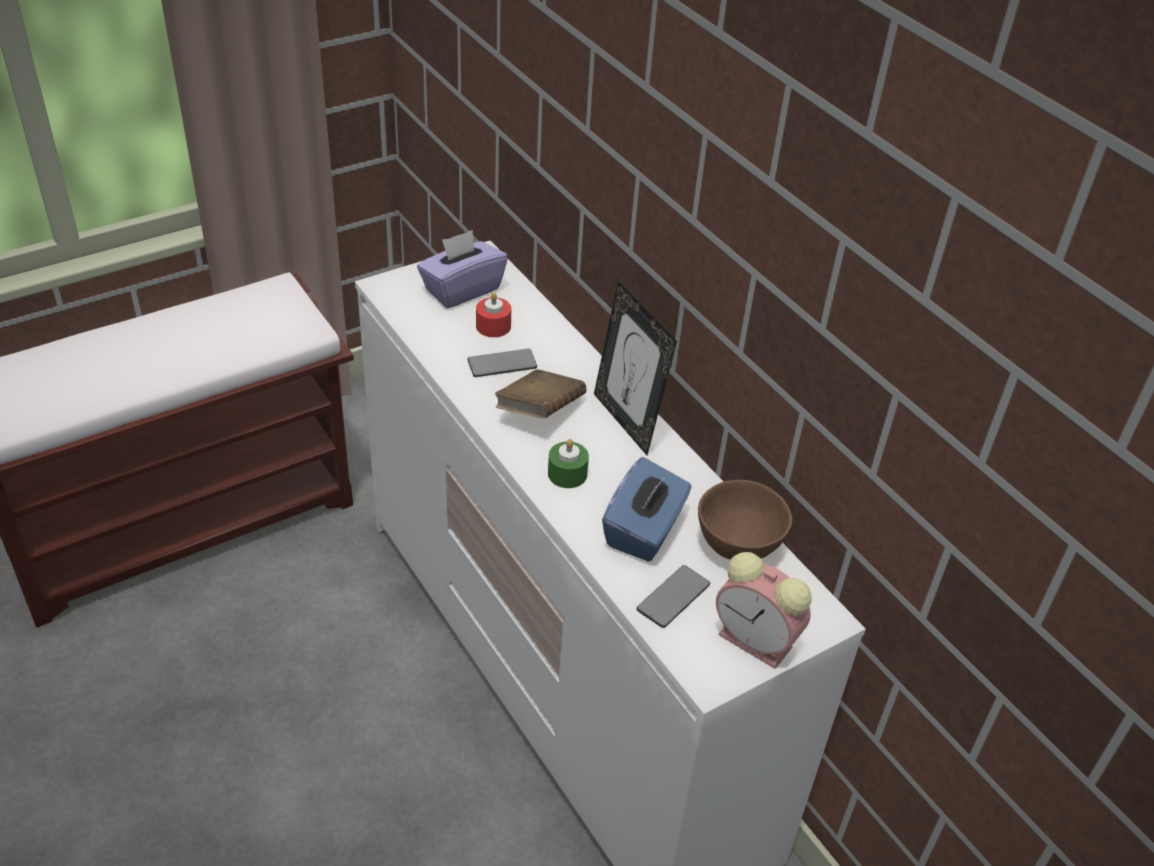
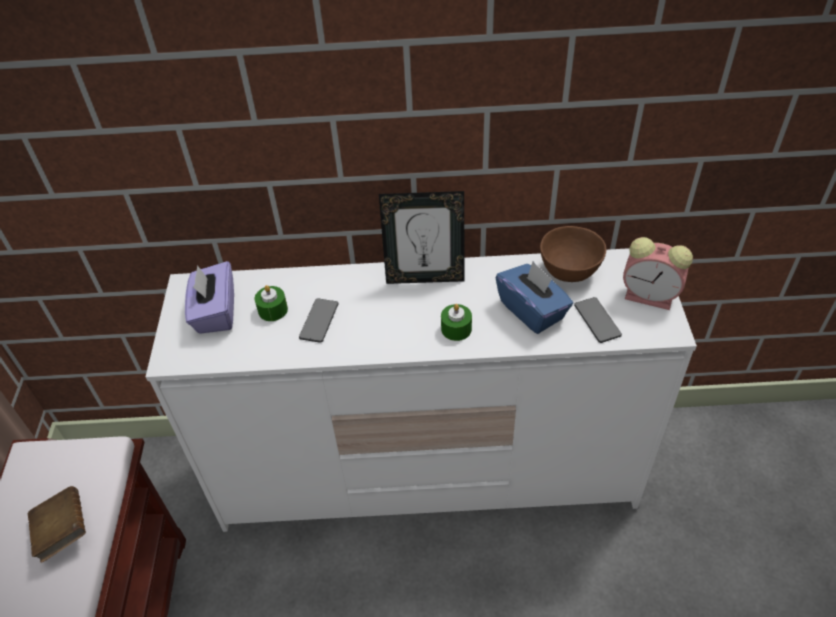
camera: 55 degrees left, 5 degrees up
(493, 326) = (273, 310): red candle -> green candle
(540, 411) = (384, 319): brown book -> brown book (64, 531)
(758, 642) = (651, 296): alarm clock -> alarm clock turned 45 degrees clockwise

